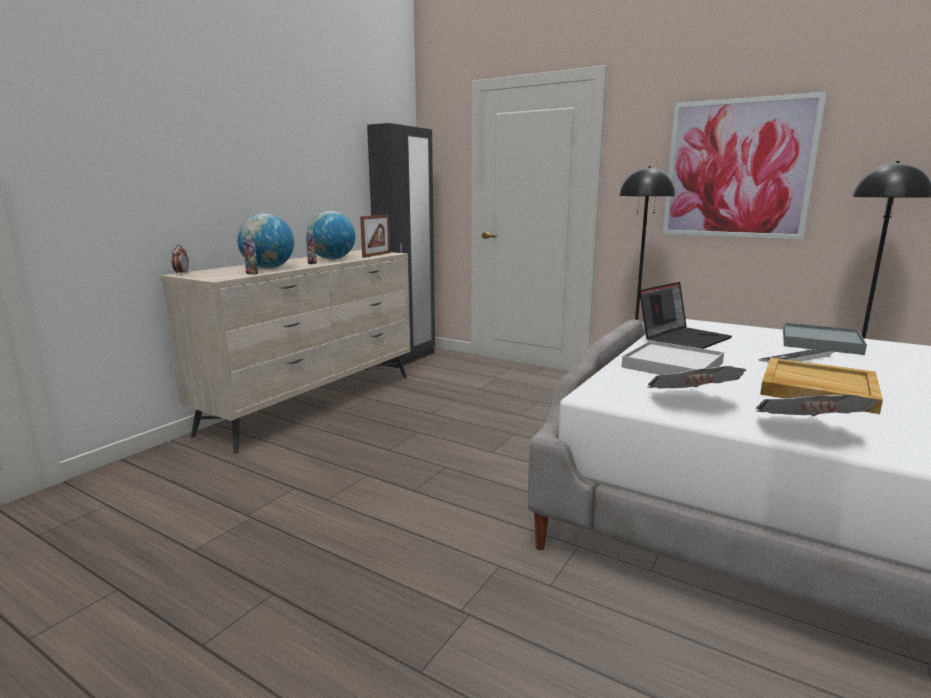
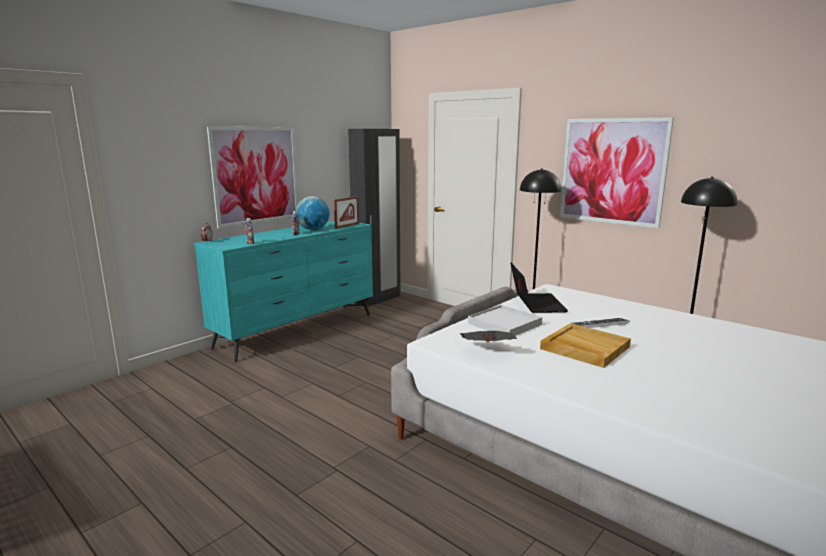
camera: 10 degrees right, 0 degrees up
(248, 179) = (256, 175): none -> picture
(268, 268) = (264, 238): globe -> none
(315, 403) = (298, 330): beige dresser -> turquoise dresser
(683, 339) = (535, 303): laptop -> laptop turned 60 degrees counterclockwise
(807, 432) = (538, 376): newspaper -> none
(821, 342) = (636, 312): grey tray -> none

